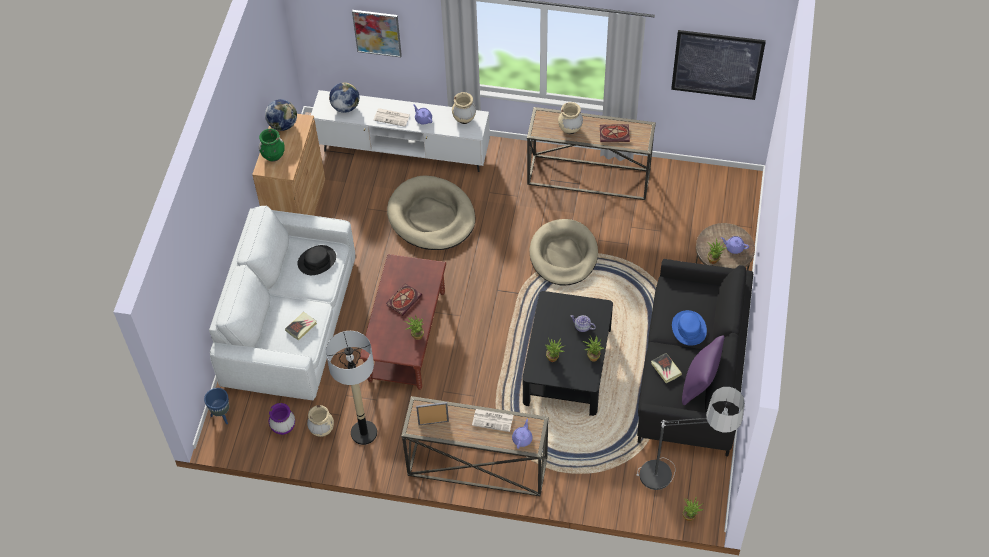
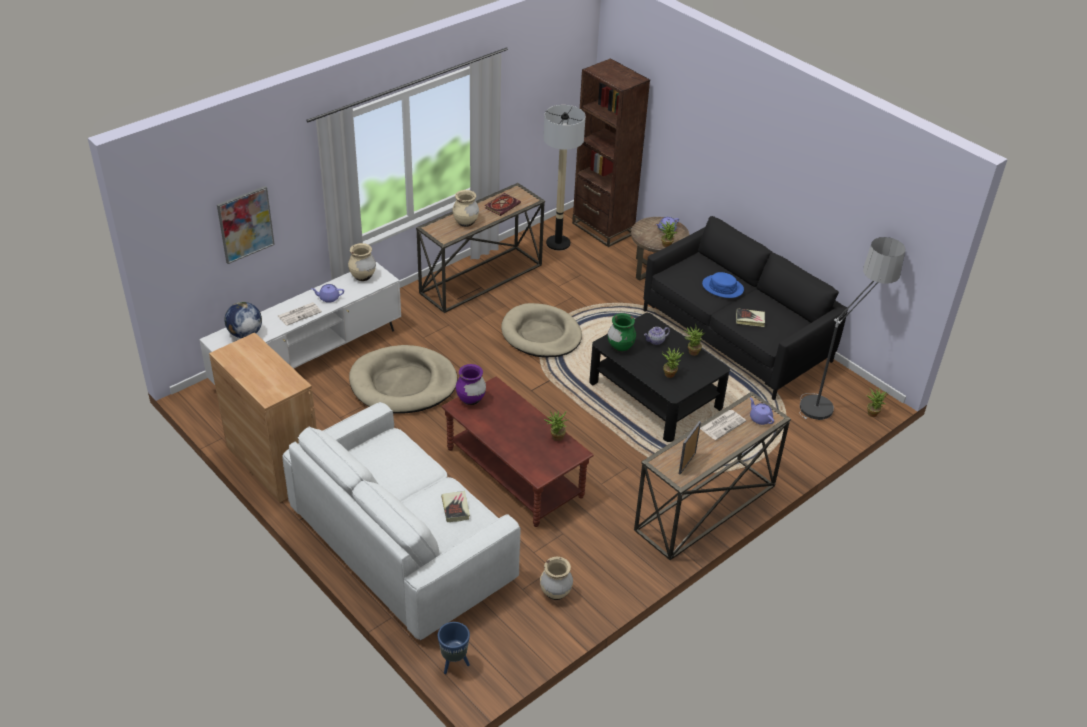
camera: 55 degrees left, 15 degrees down
(273, 156) = (264, 382): green vase -> green vase (620, 347)
(283, 124) = (235, 356): globe -> none
(283, 428) = (522, 621): purple vase -> purple vase (471, 400)
(316, 260) = (390, 454): black hat -> none
(364, 432) = (590, 563): floor lamp -> floor lamp (558, 243)
(404, 299) = (506, 423): book -> none
(699, 384) = (782, 311): purple pillow -> none
(717, 64) = (549, 90): picture -> none
(736, 205) = (603, 228): none -> brown bookcase

